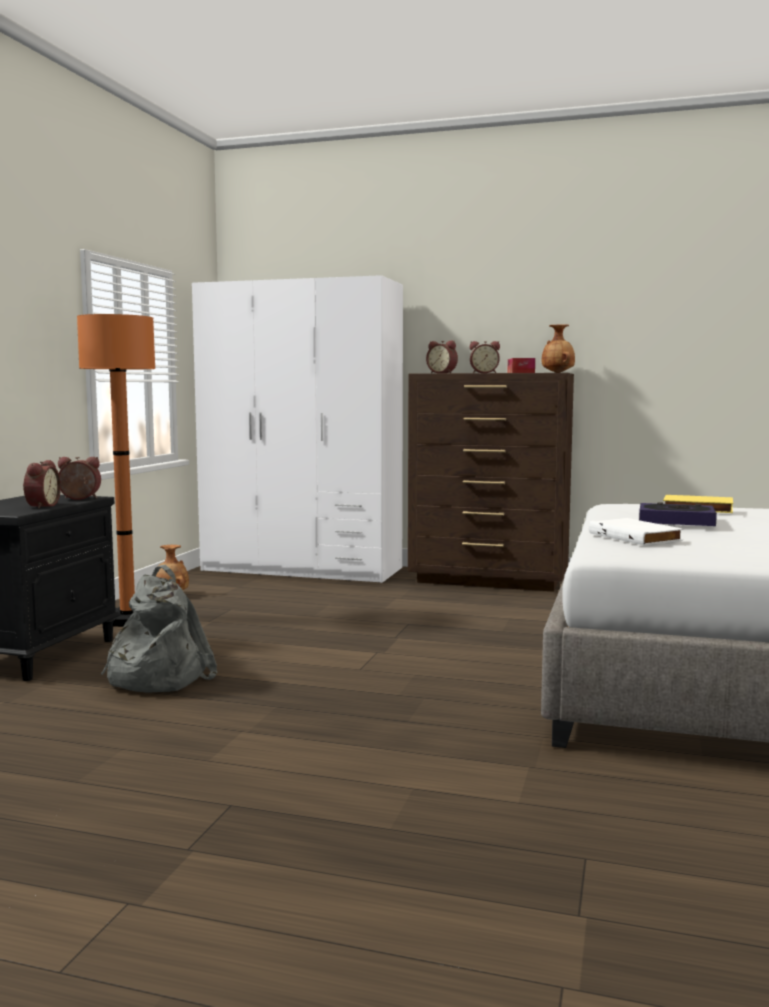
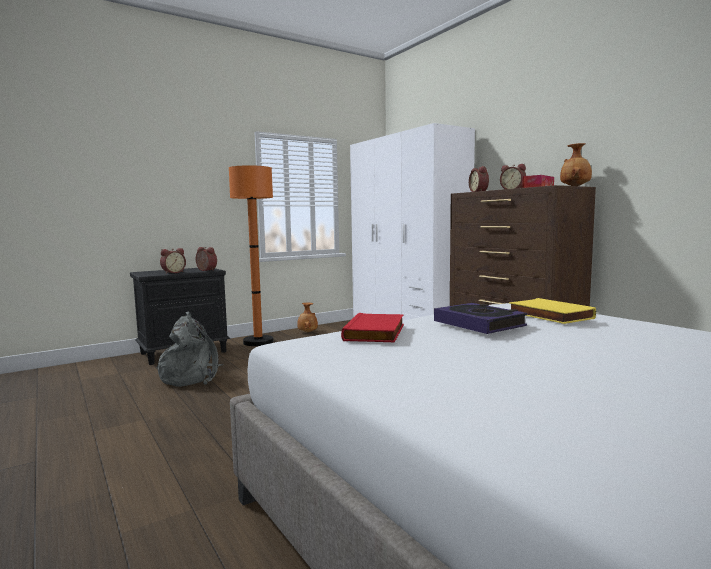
camera: 40 degrees right, 0 degrees up
(636, 537) = (376, 332): white book -> red book

